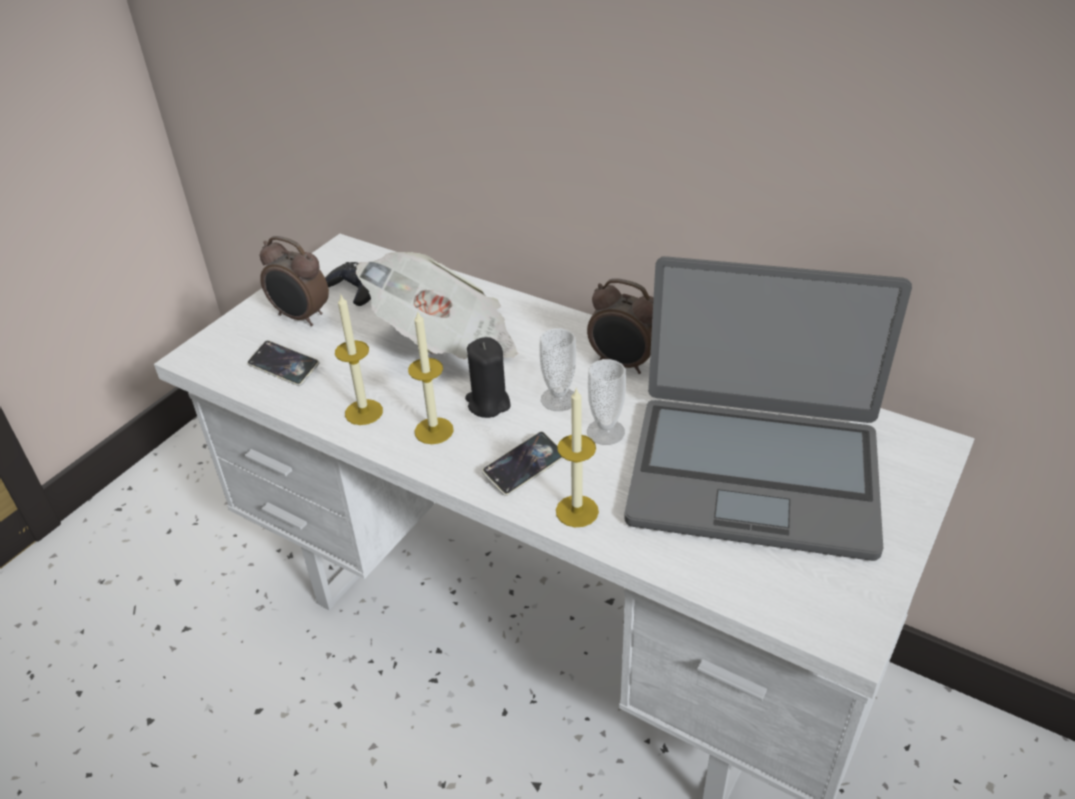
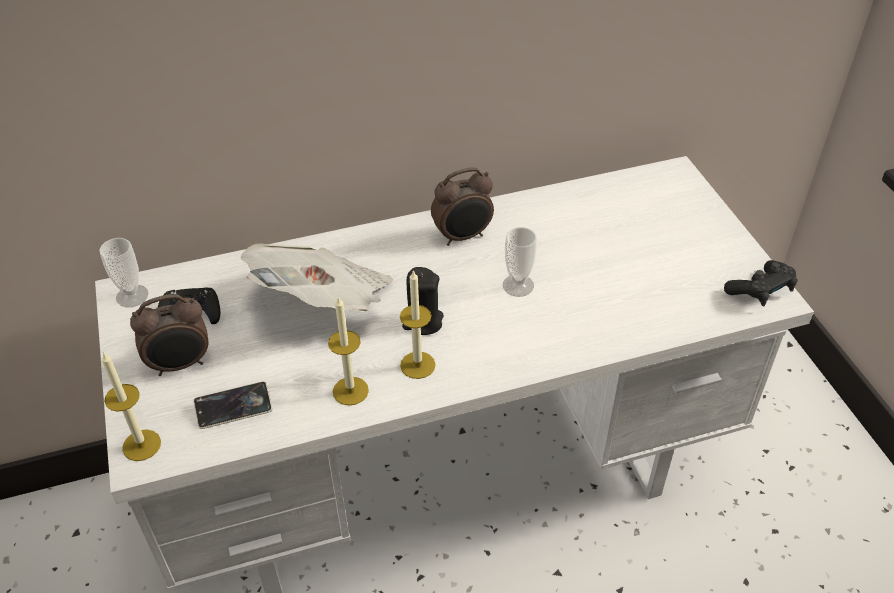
camera: 50 degrees left, 5 degrees up
(524, 467) = (507, 342): phone -> none
(558, 399) = (461, 286): cup -> cup (132, 296)
(577, 511) = (574, 343): candle -> candle (141, 445)
(753, 474) = (625, 251): laptop -> none
(842, 615) = (760, 291): none -> black game controller

